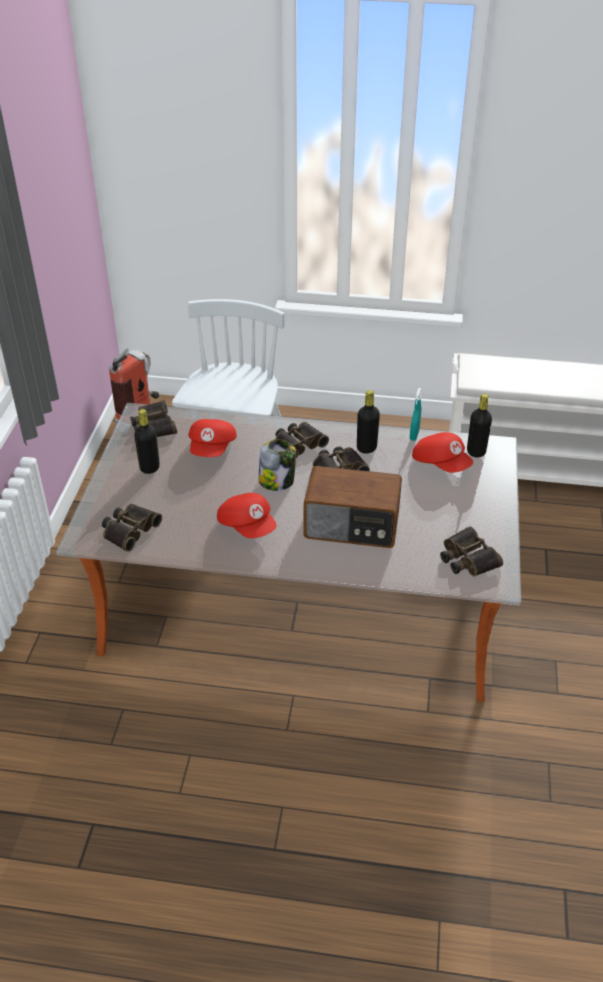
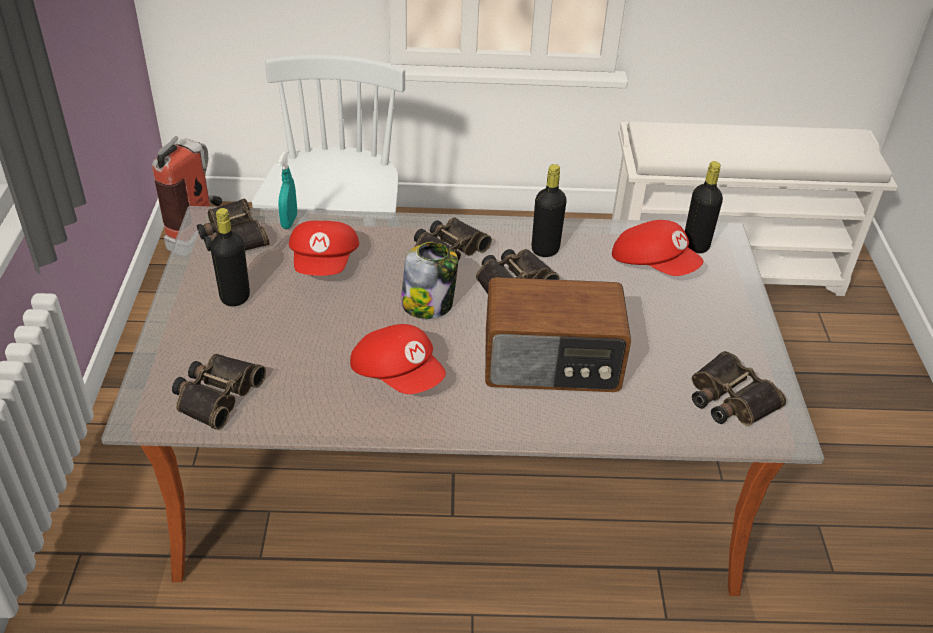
camera: 10 degrees left, 0 degrees up
(414, 435) = (606, 228): turquoise spray bottle -> turquoise spray bottle (289, 222)

